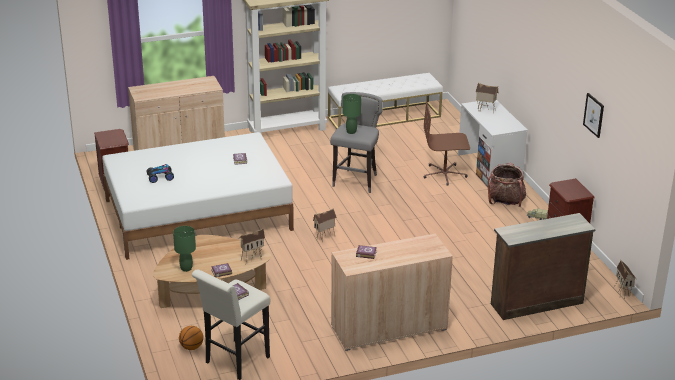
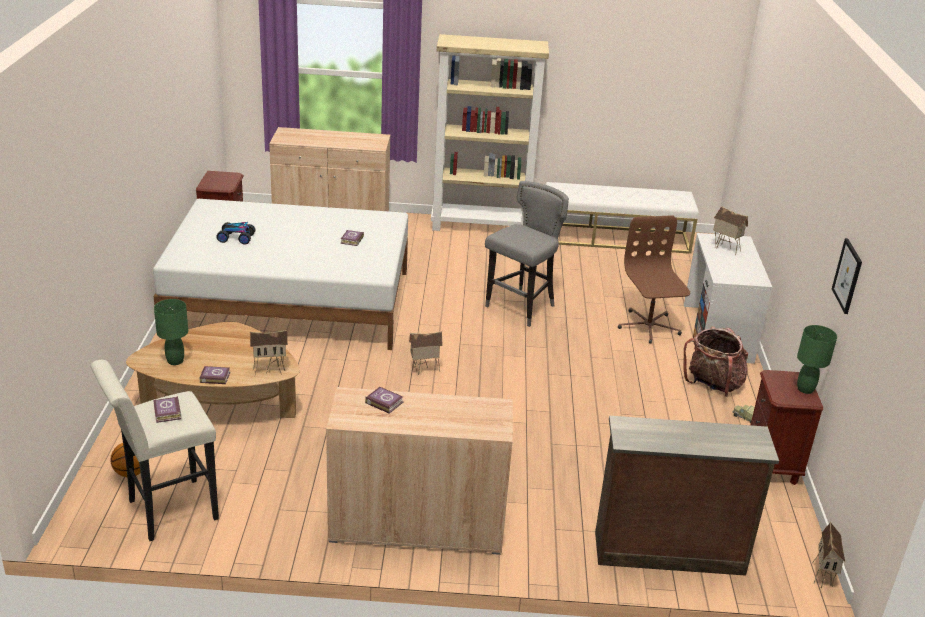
camera: 20 degrees right, 0 degrees up
(351, 132) = (517, 236): green table lamp -> green table lamp (805, 389)
(444, 174) = (648, 327): brown office chair -> brown office chair turned 60 degrees clockwise

